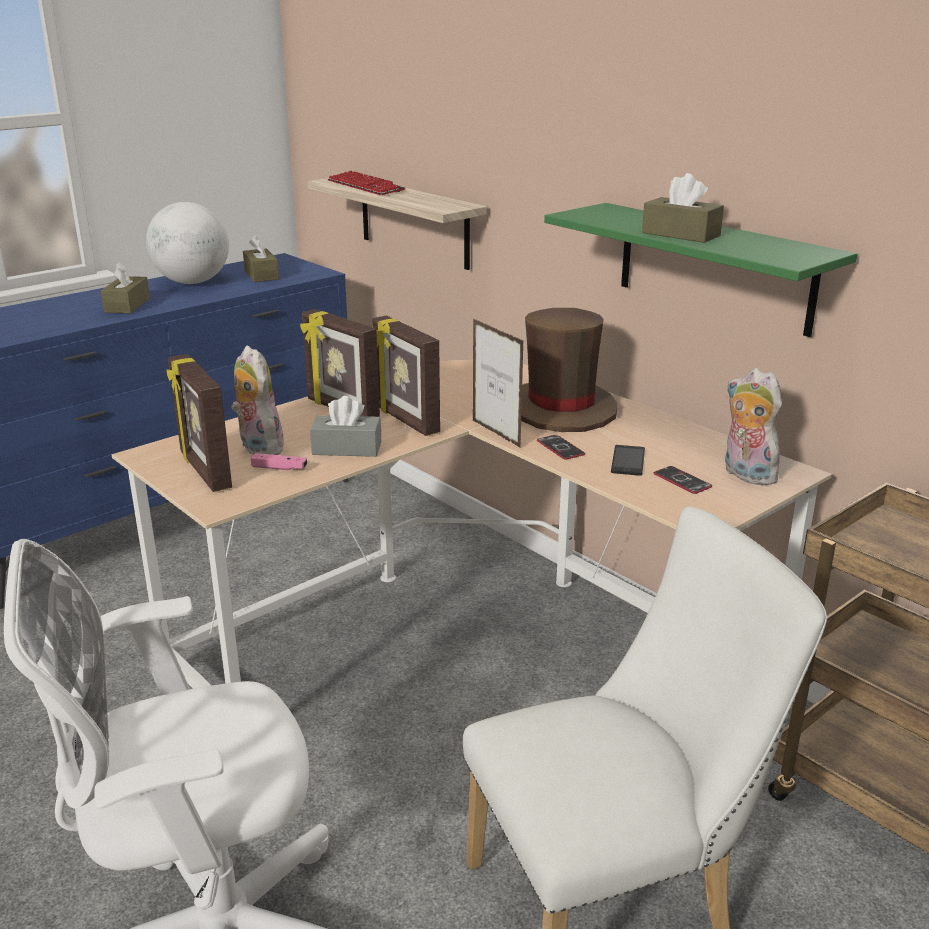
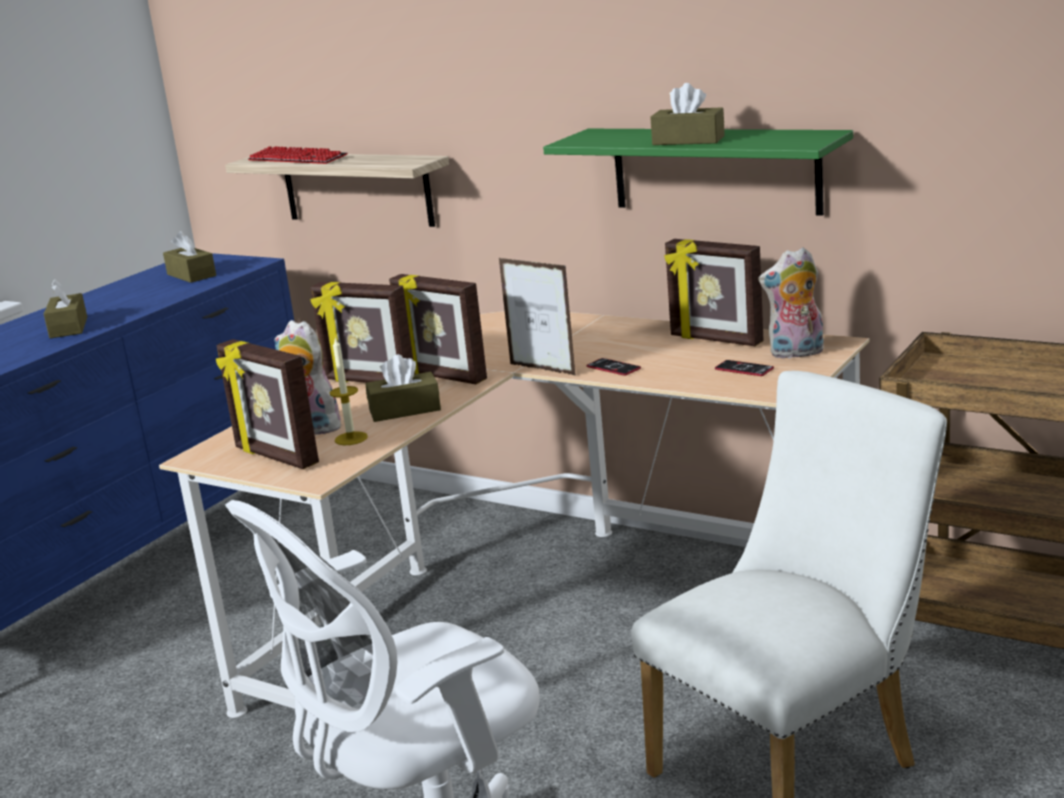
camera: 15 degrees left, 5 degrees down
(193, 282) = (119, 295): globe -> none
(279, 468) = (351, 438): pink game controller -> candle
(347, 448) = (405, 410): grey tissue box -> brown tissue box
(561, 409) = (589, 338): brown hat -> none
(628, 461) = (684, 365): phone -> none
(676, 439) = (715, 340): none -> picture frame
(745, 475) = (796, 353): plush toy -> plush toy turned 45 degrees counterclockwise

